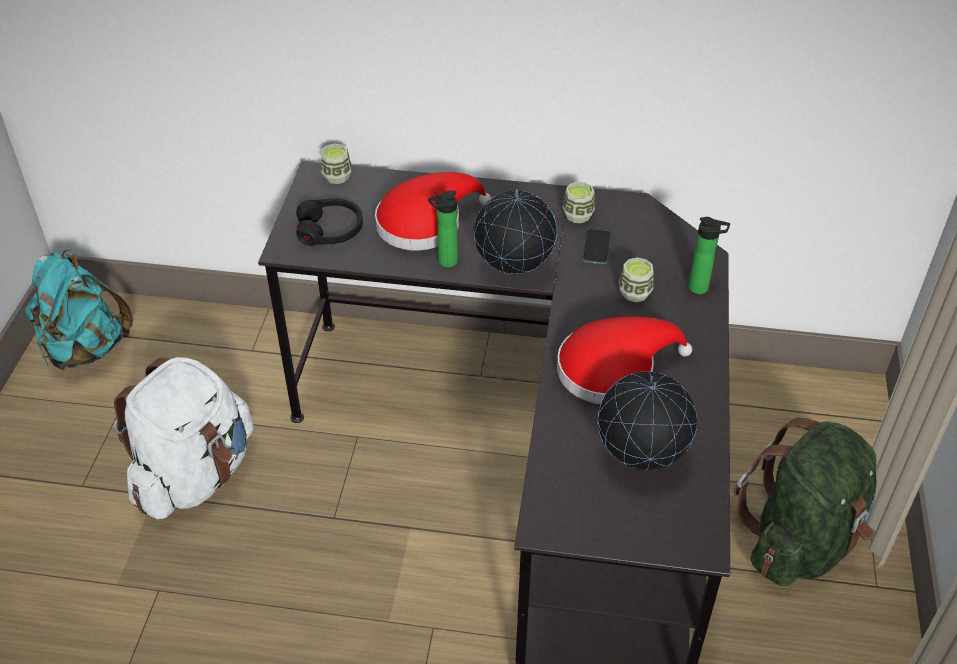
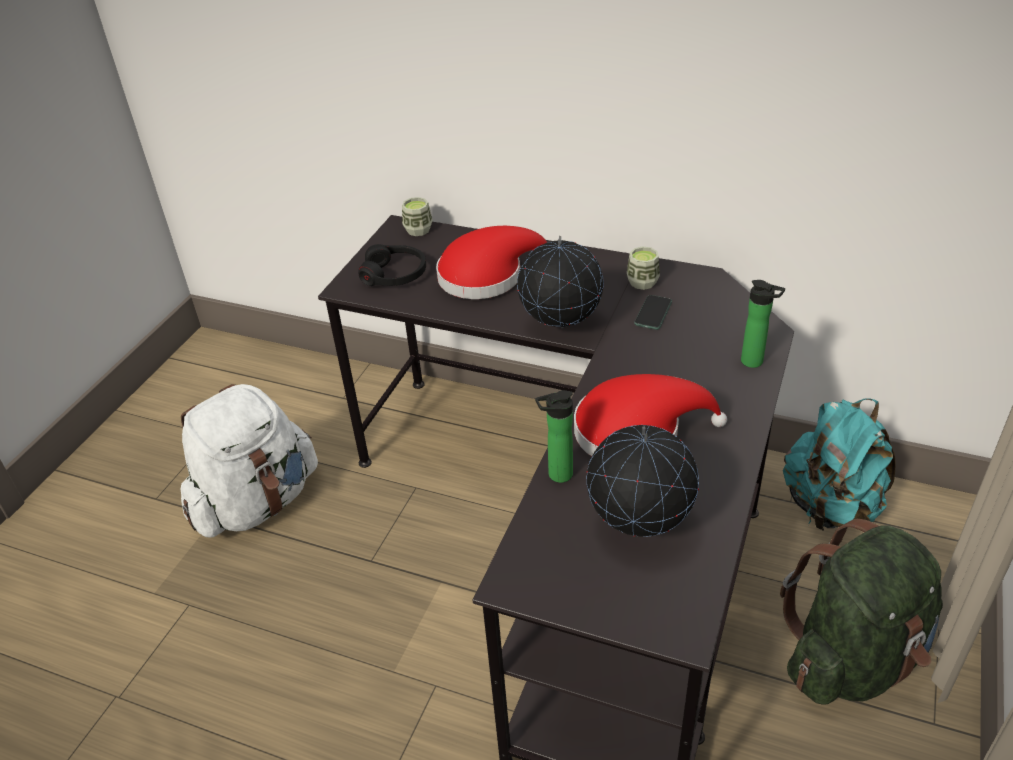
camera: 15 degrees right, 5 degrees down
(86, 348) = (201, 380): turquoise backpack -> turquoise backpack (830, 506)
(445, 262) = (494, 312): bottle -> bottle (556, 475)
(635, 293) = (681, 359): cup -> none

